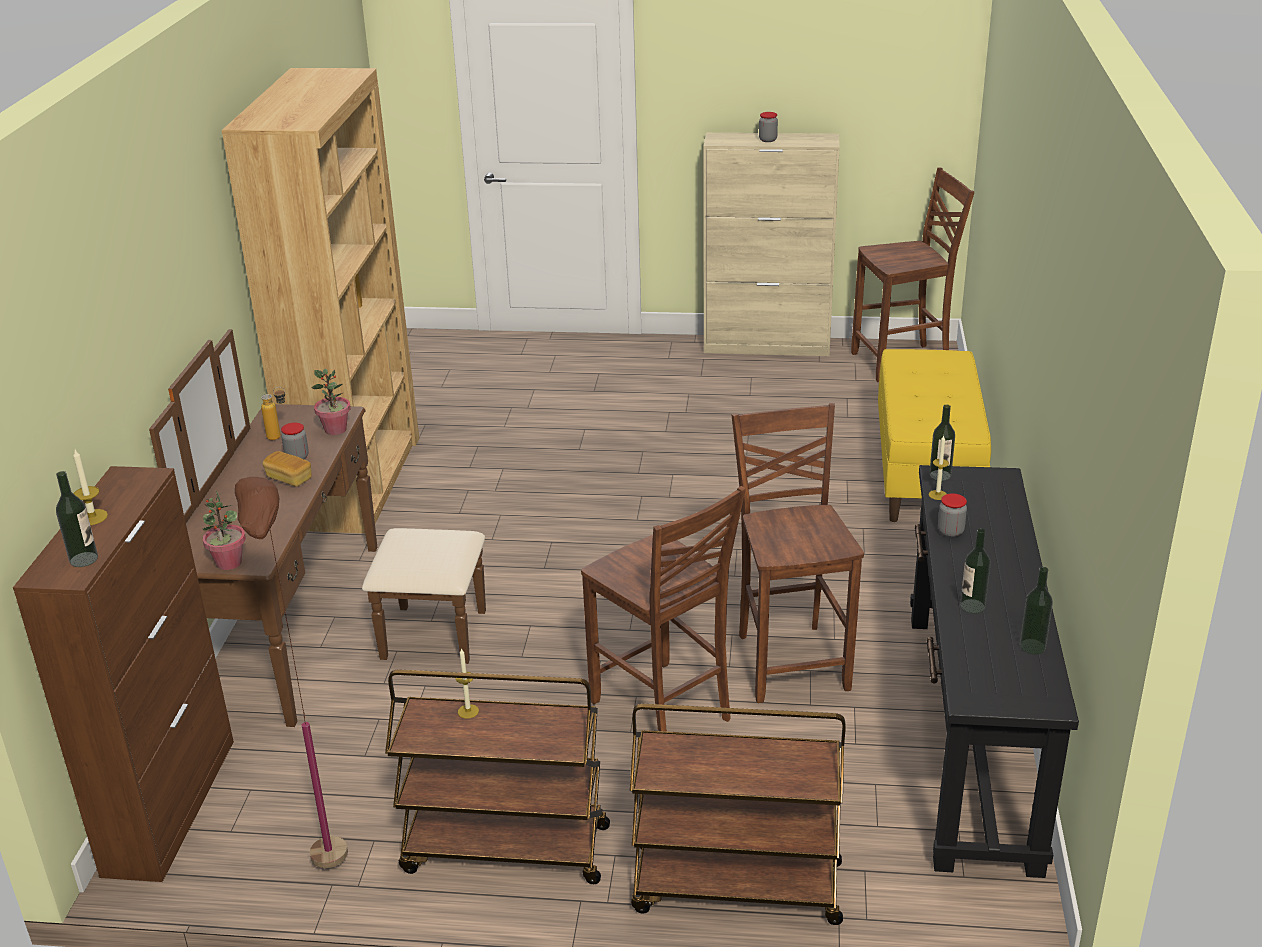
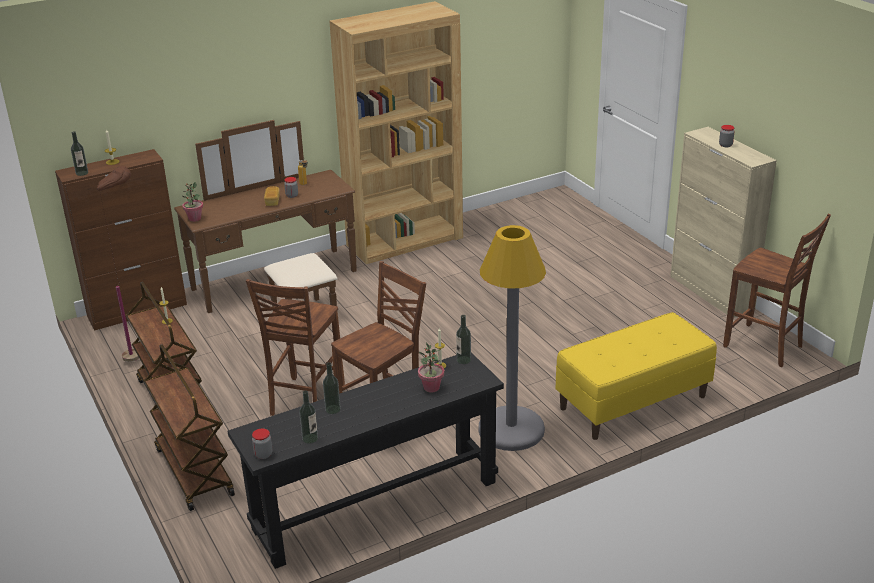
camera: 55 degrees right, 0 degrees up
(335, 430) = (325, 193): potted plant -> potted plant (431, 388)
(902, 570) = (511, 430): none -> grey floor lamp
(950, 531) = (403, 381): jar -> jar (263, 454)

